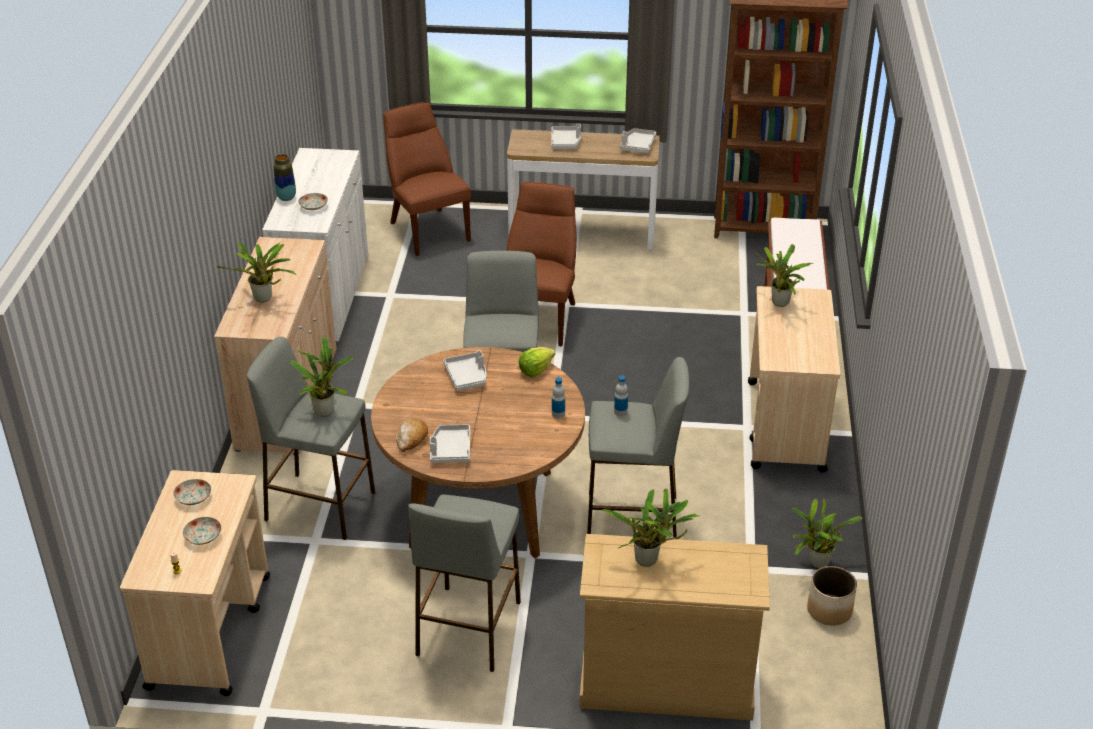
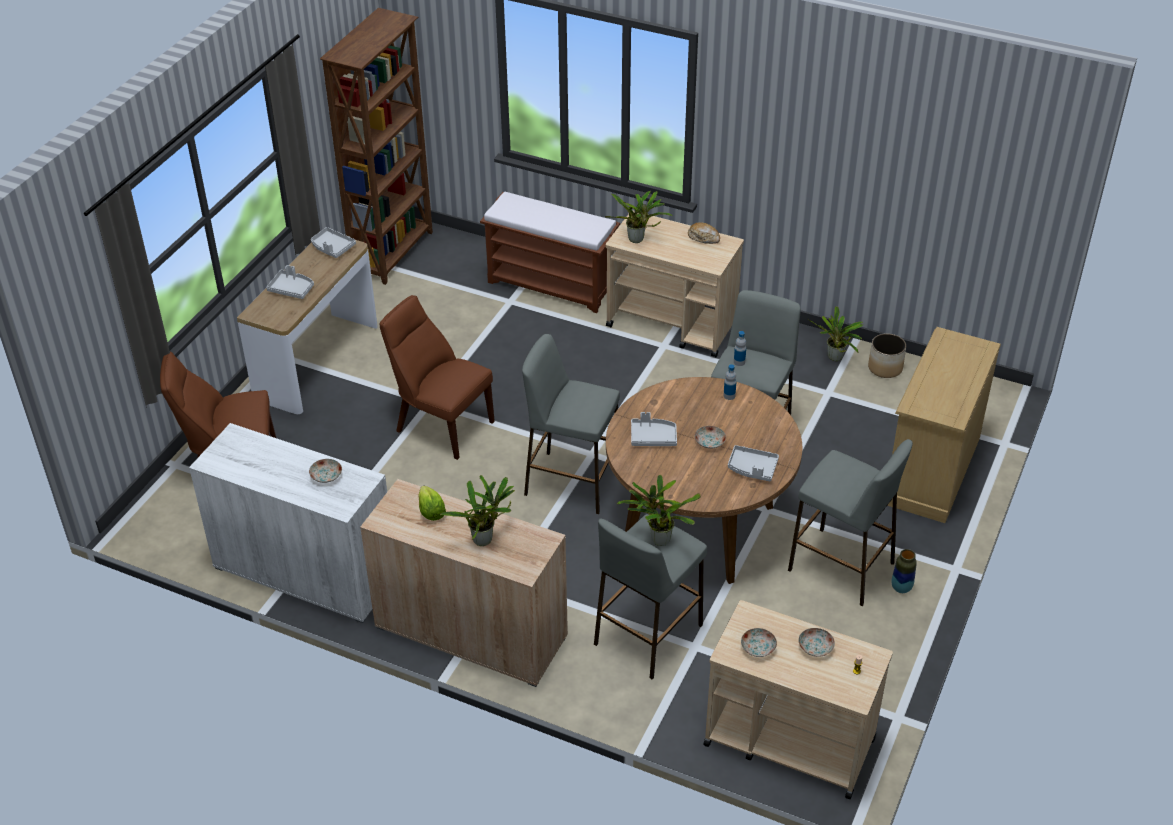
camera: 70 degrees left, 5 degrees up
(286, 198) = (293, 494): vase -> vase (901, 588)
(411, 439) = (728, 489): bread -> bread (704, 237)
(478, 414) = (709, 442): none -> plate
(535, 370) = (662, 394): lettuce -> lettuce (431, 511)
(649, 561) = (938, 386): potted plant -> none

